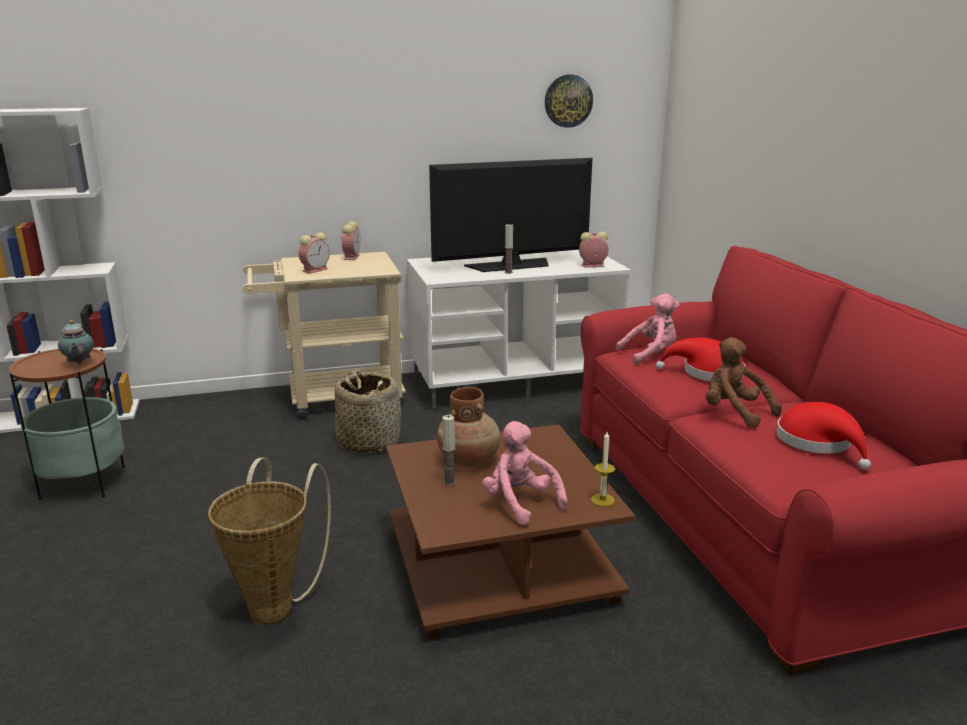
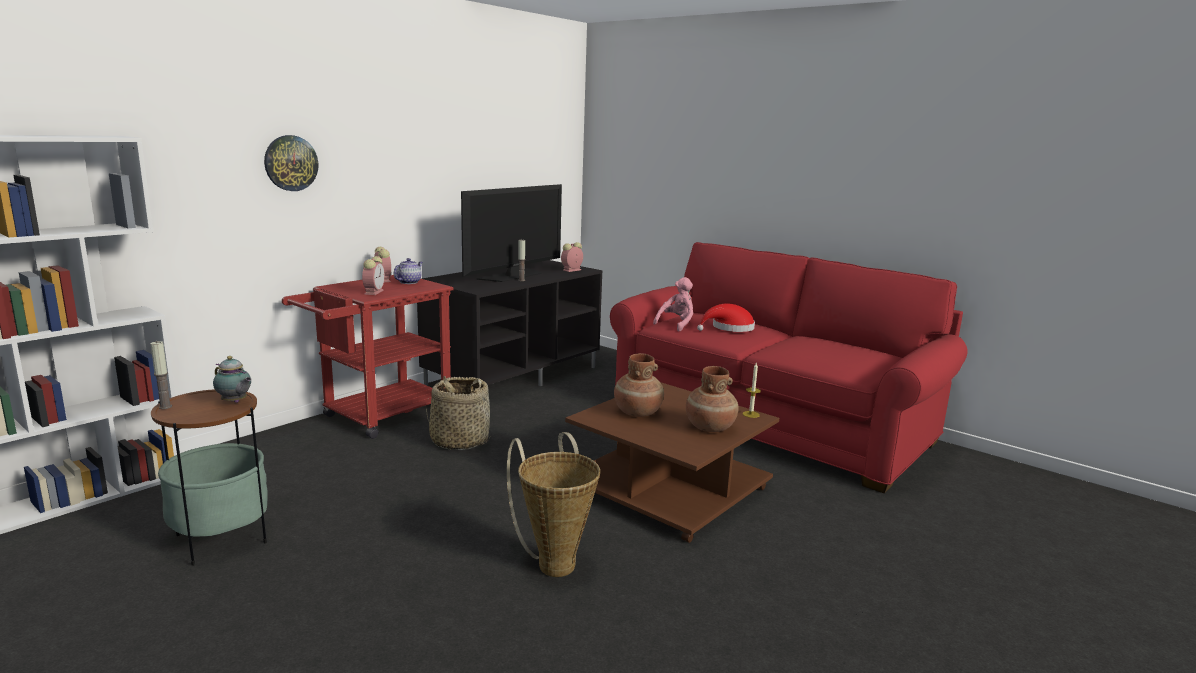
camera: 35 degrees left, 5 degrees down
(333, 399) = (378, 417): beige cart -> red cart
(369, 262) = (409, 282): none -> teapot
(449, 482) = (648, 428): candle -> candle (165, 407)
(515, 380) = (513, 375): white tv stand -> black tv stand
(520, 503) = (710, 427): pink plush toy -> brown vase
(568, 101) = (526, 139): wall clock -> wall clock (291, 163)
(734, 413) = (779, 346): brown plush toy -> none
(818, 443) = (843, 352): red hat -> none

